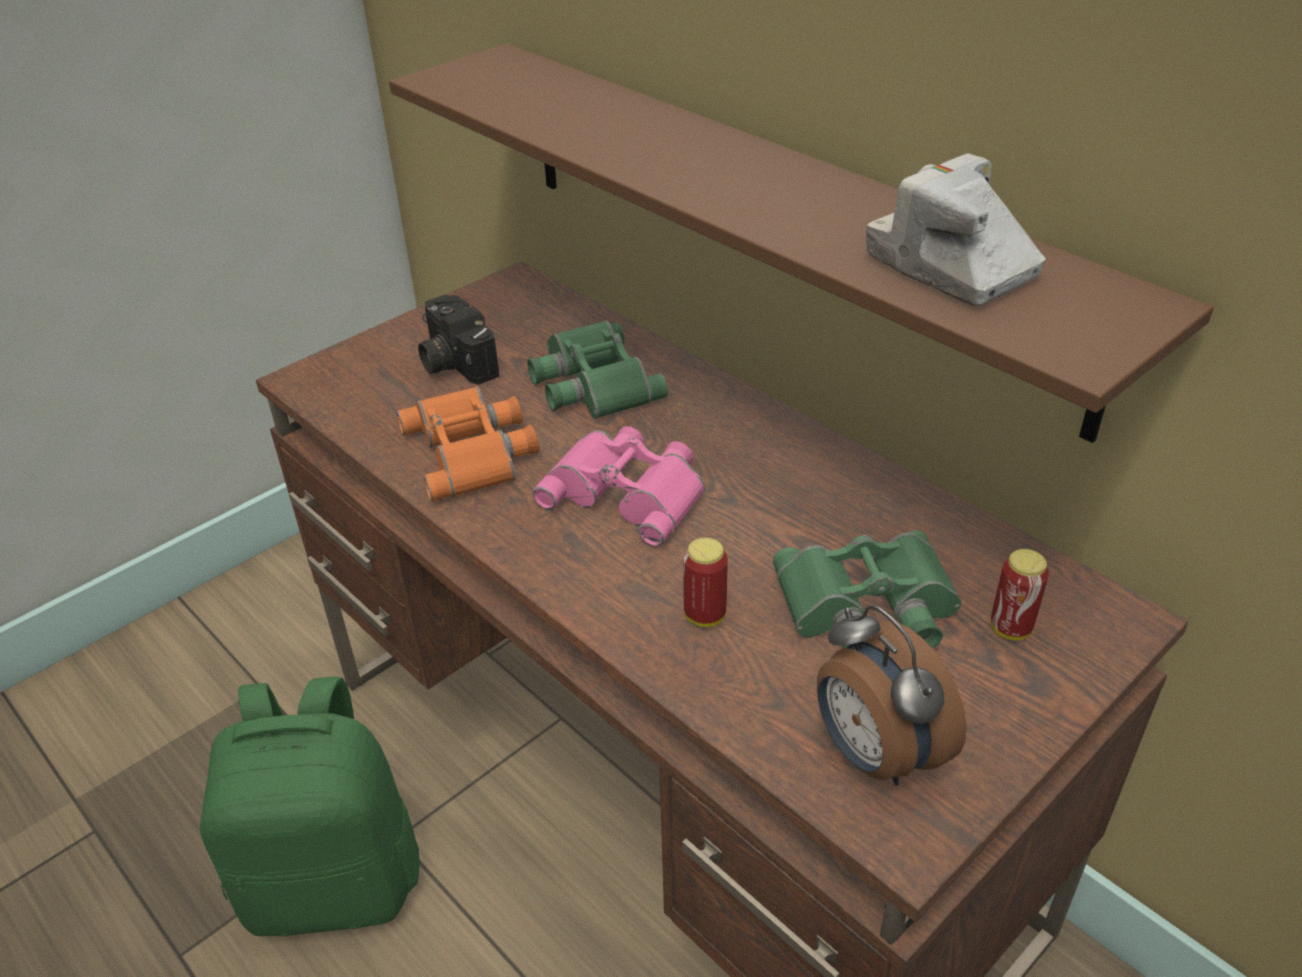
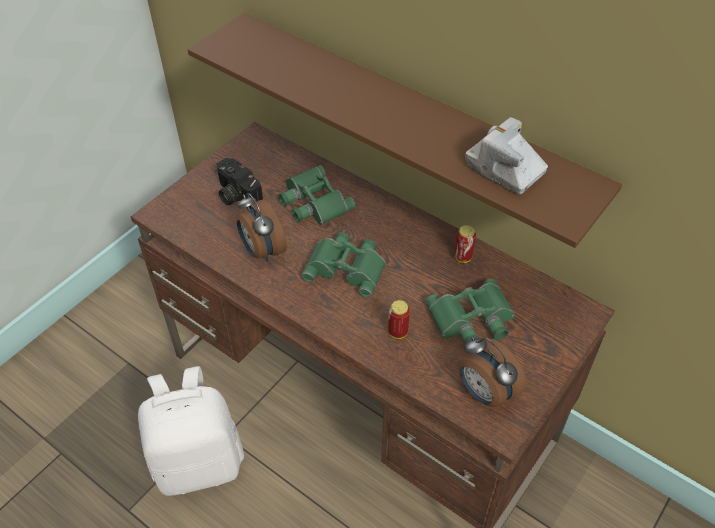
camera: 10 degrees left, 10 degrees up
(335, 881) = (199, 462): green backpack -> white backpack
(473, 451) = (262, 250): orange binoculars -> alarm clock
(628, 491) = (347, 267): pink binoculars -> green binoculars
(1010, 628) = (537, 323): can -> can (462, 257)

